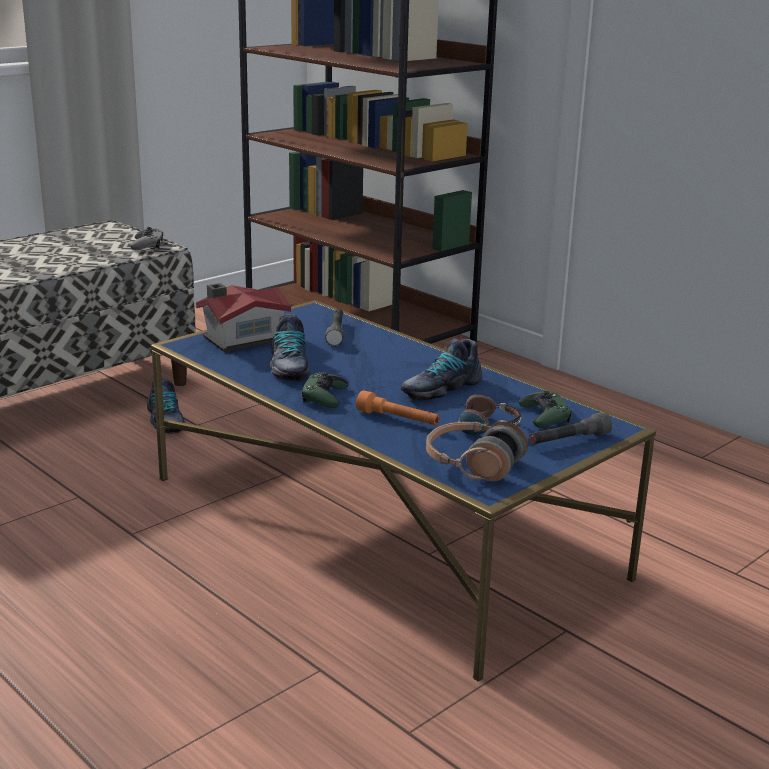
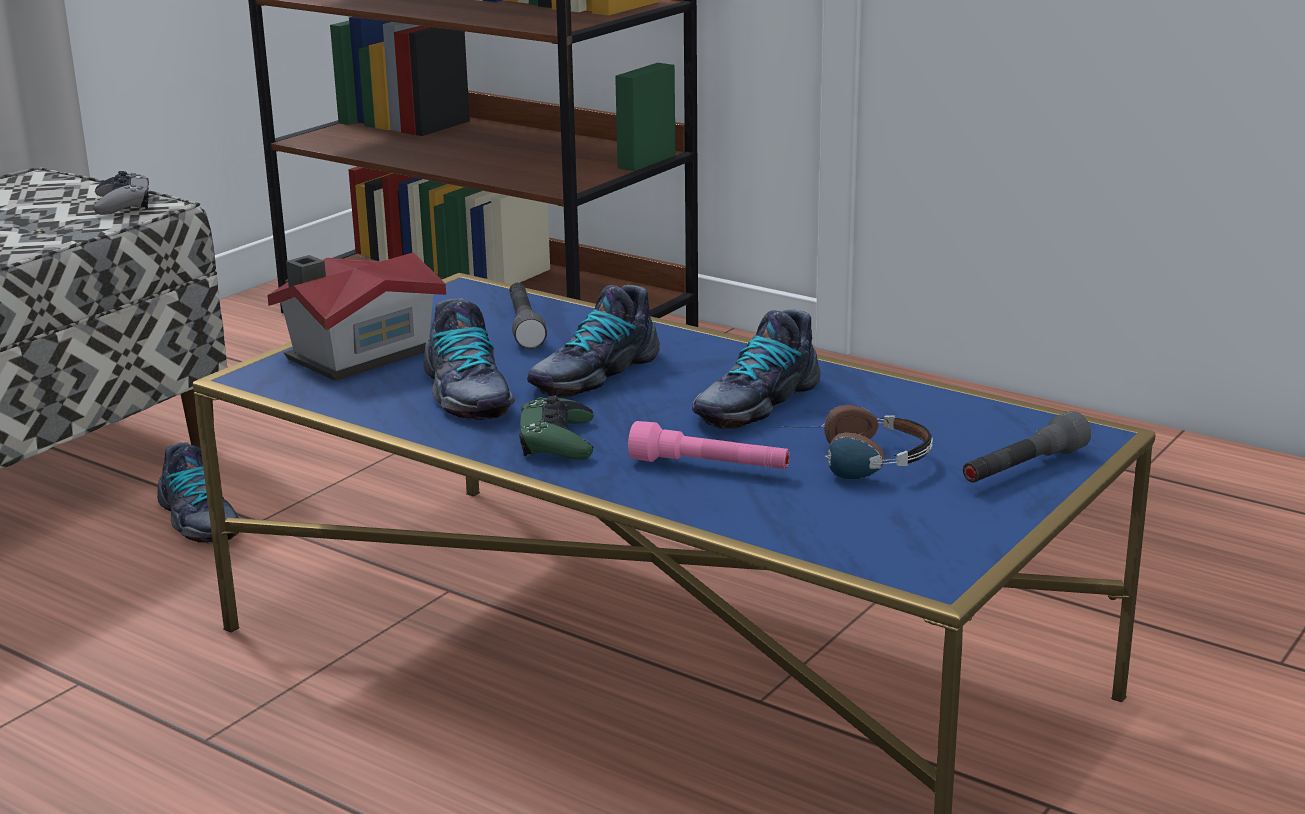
camera: 10 degrees left, 0 degrees up
(360, 363) = (592, 373): none -> shoe
(398, 420) = (709, 467): orange flashlight -> pink flashlight
(473, 464) = (883, 532): headphones -> none
(544, 416) = (959, 430): green game controller -> none

